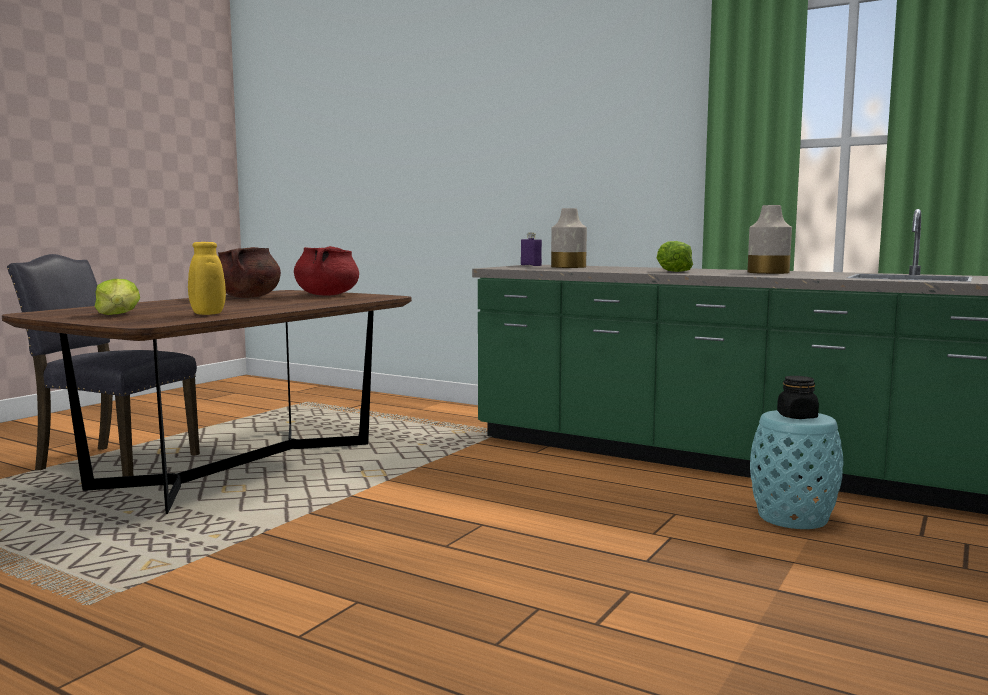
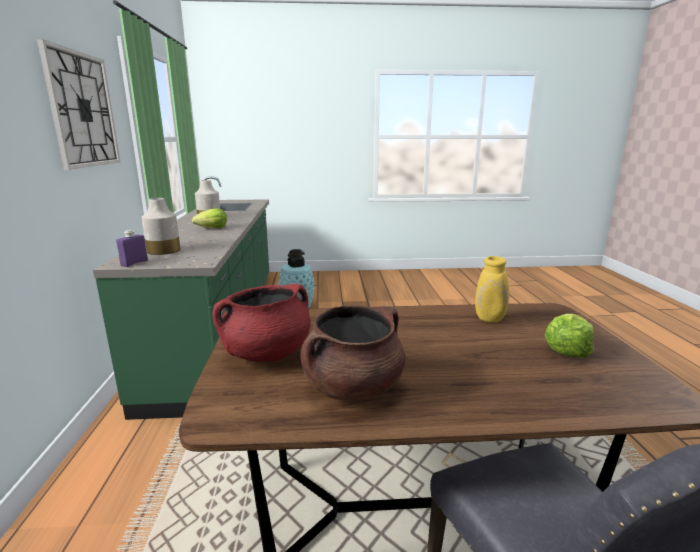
camera: 125 degrees left, 10 degrees up
(627, 121) = (82, 110): none -> wall clock

